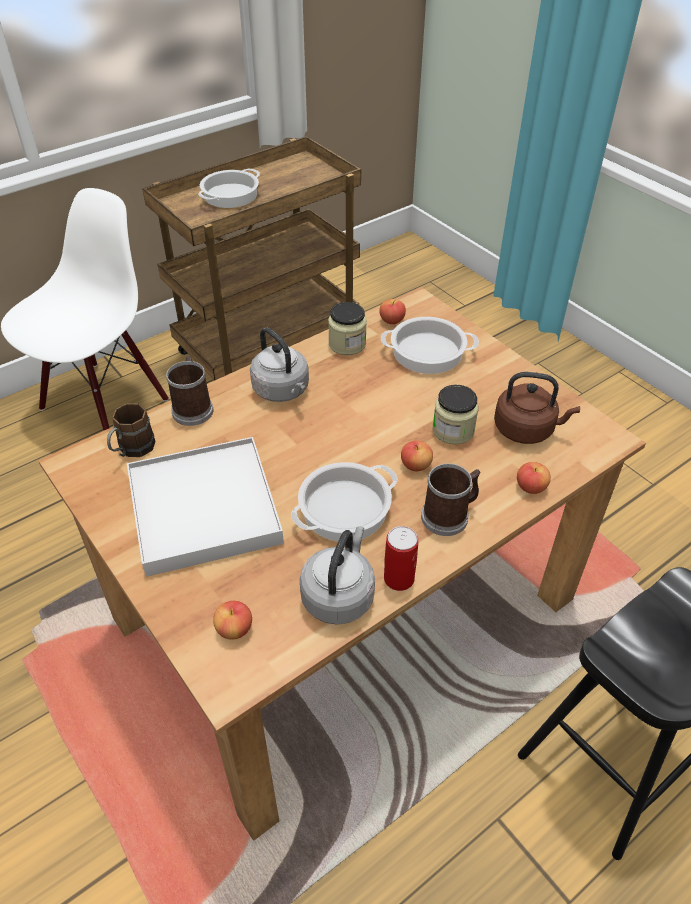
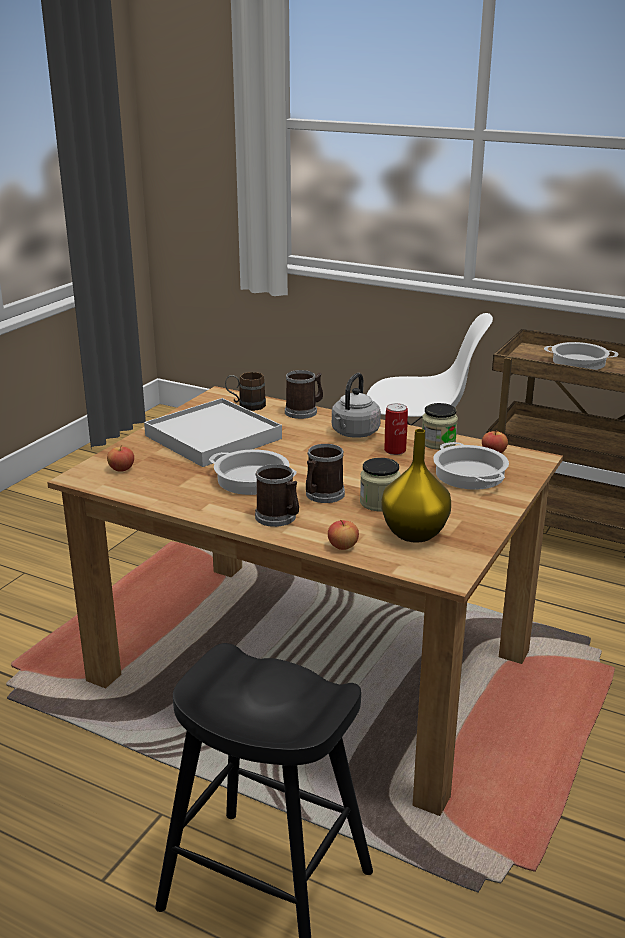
camera: 65 degrees right, 20 degrees down
(339, 595) = (170, 494): grey kettle -> none
(399, 578) = (200, 511): can -> can (395, 450)
(415, 465) = (322, 495): apple -> mug
(527, 429) = (416, 534): brown kettle -> yellow vase

